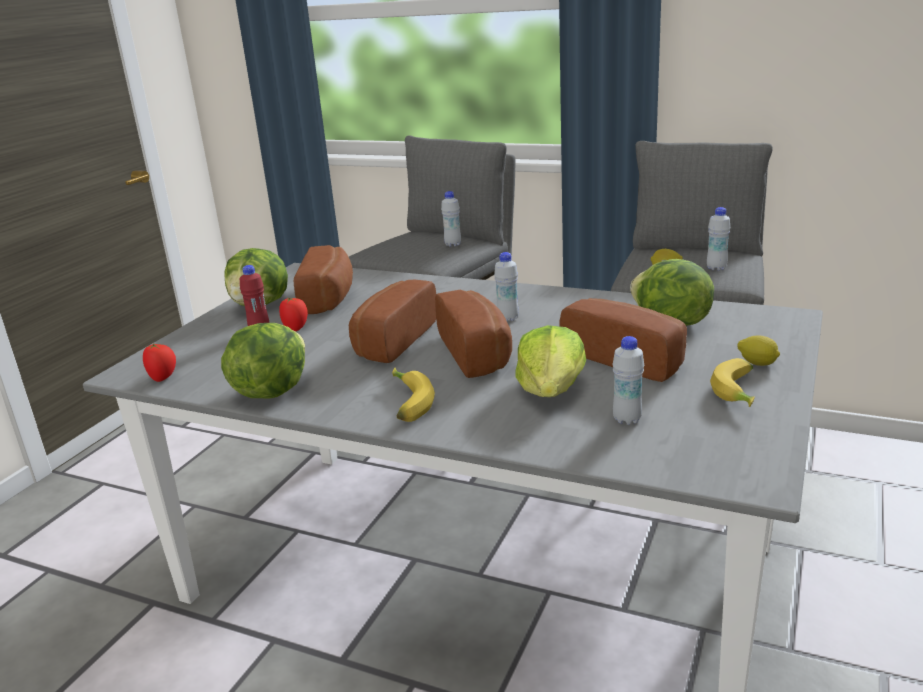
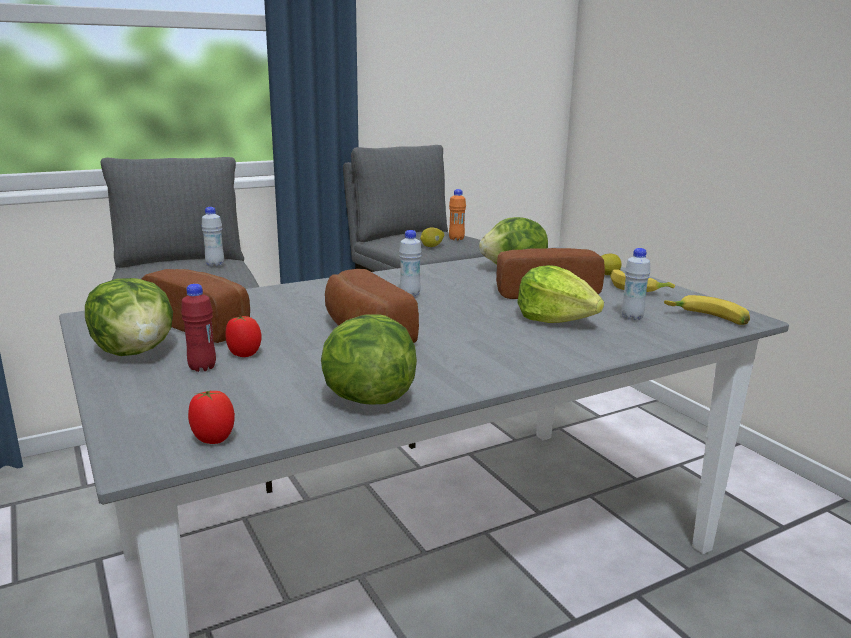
camera: 55 degrees left, 5 degrees down
(406, 403) = (498, 360): banana -> banana (707, 319)
(478, 352) = (451, 317): bread -> none
(716, 268) = (456, 239): white bottle -> orange bottle

